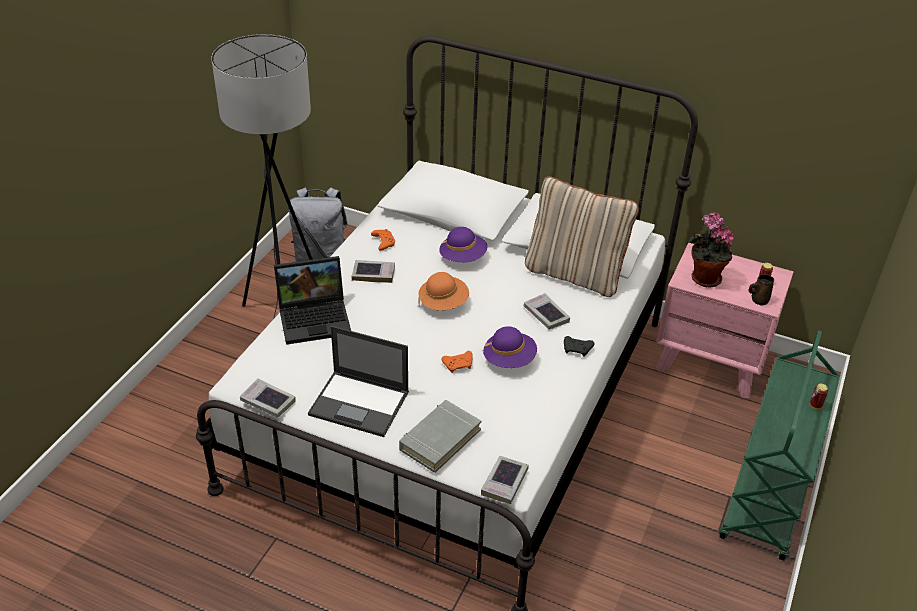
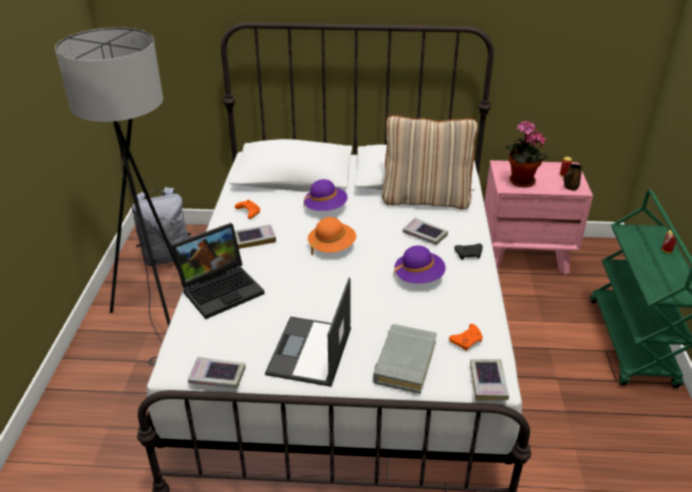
camera: 20 degrees left, 5 degrees down
(360, 404) = (309, 352): laptop -> laptop turned 105 degrees clockwise
(458, 365) = (378, 293): orange game controller -> orange game controller (467, 341)

